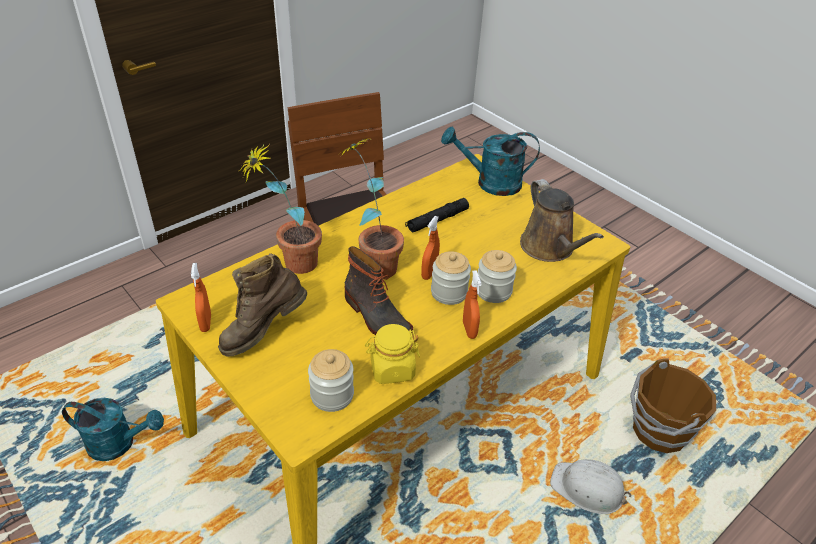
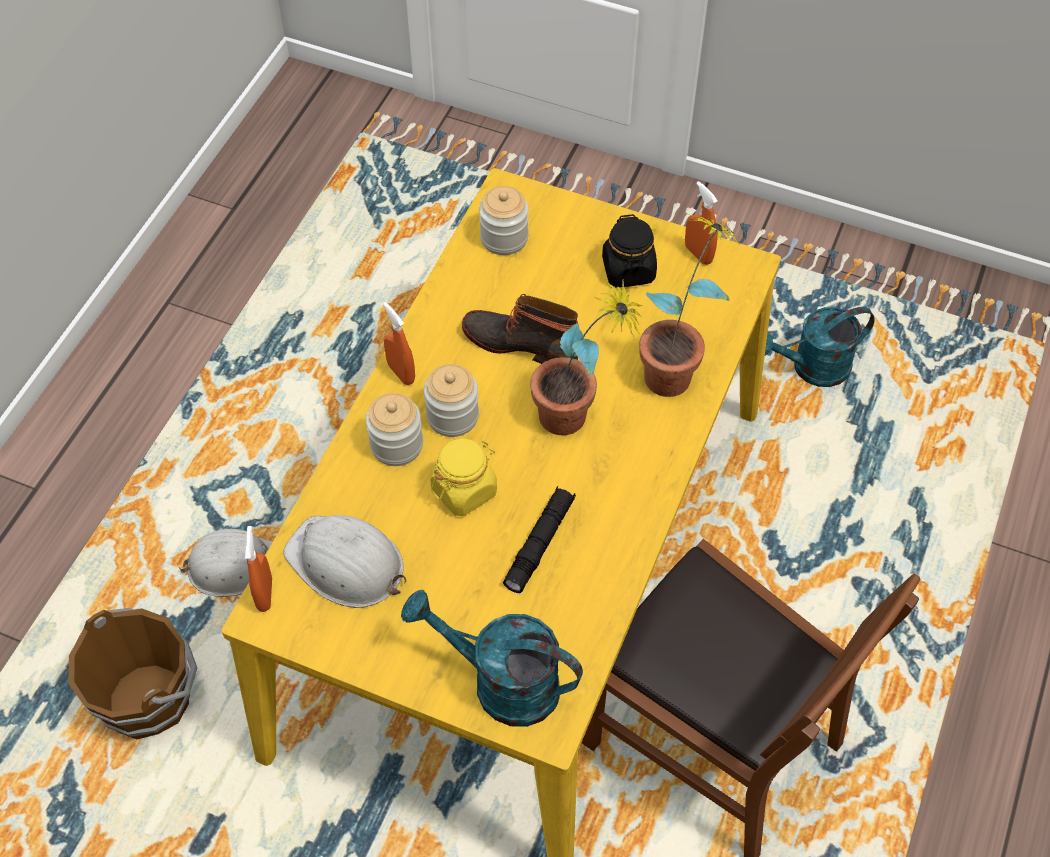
camera: 155 degrees right, 15 degrees up
(263, 332) = (628, 270): brown boot -> black jar
(392, 369) = (461, 288): yellow jar -> yellow jar (464, 490)
(429, 273) = (495, 437): orange spray bottle -> orange spray bottle (265, 594)
(490, 183) = (501, 682): turquoise watering can -> turquoise watering can turned 135 degrees counterclockwise
(549, 248) = (346, 563): brown watering can -> white hard hat

